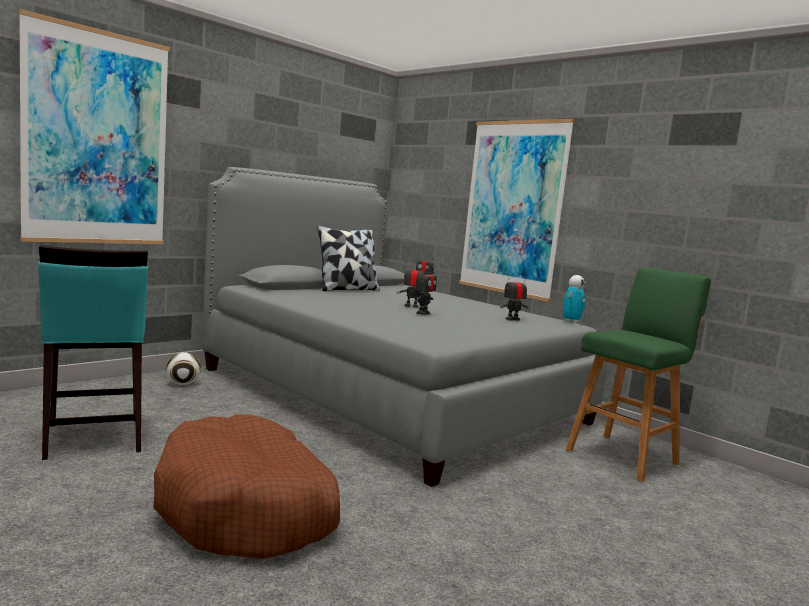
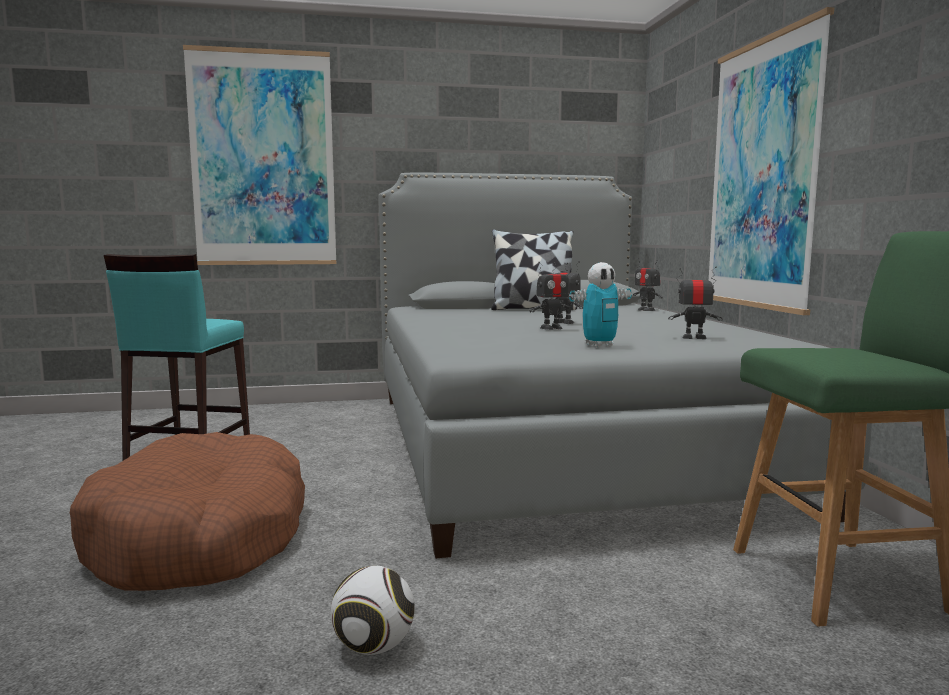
camera: 35 degrees right, 0 degrees up
(182, 384) = (343, 414): football -> football (373, 647)
(571, 321) = (810, 343): toy robot -> toy robot (599, 345)

